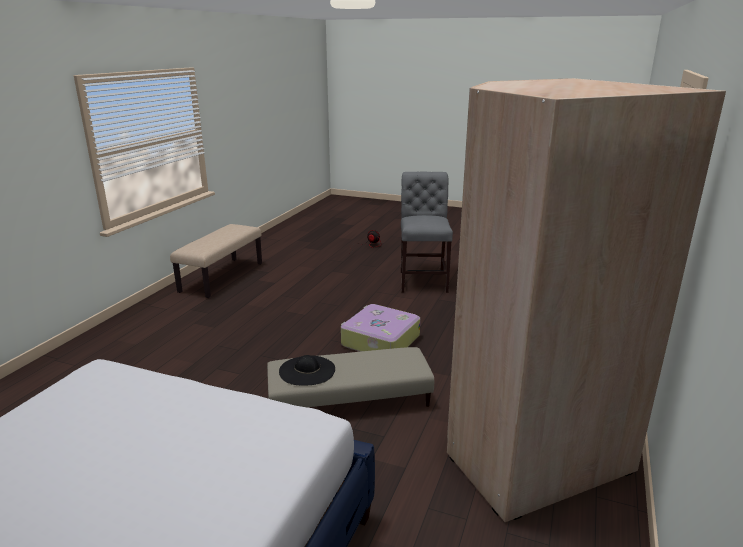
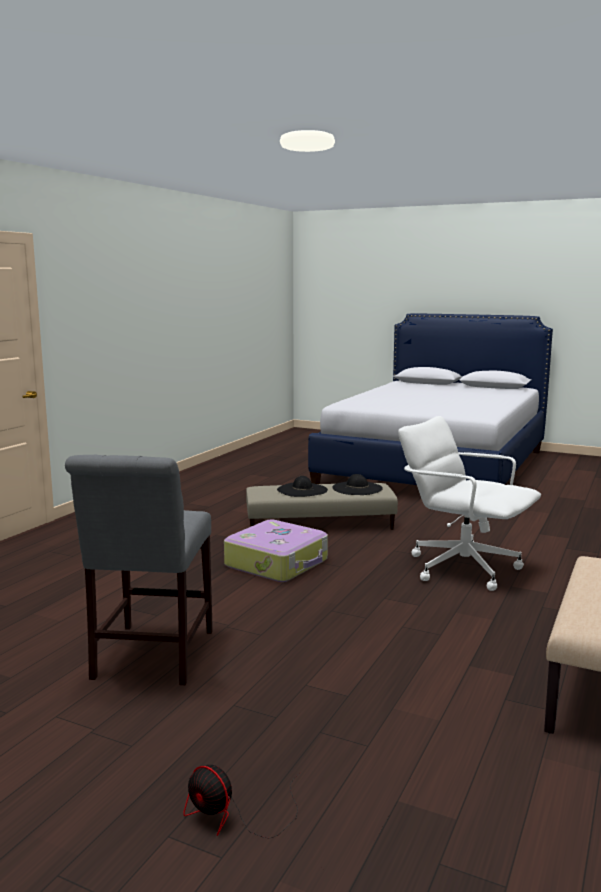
camera: 175 degrees left, 10 degrees down
(236, 342) = (462, 568): none -> white office chair
(368, 364) = (302, 490): none -> black hat
(527, 446) = (189, 501): beige wardrobe -> none

